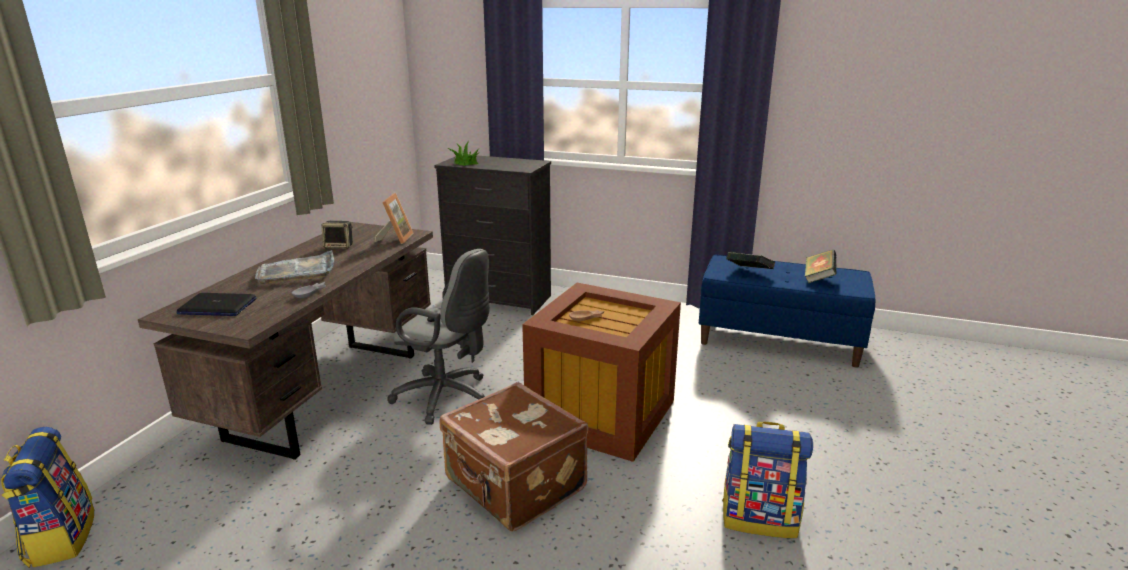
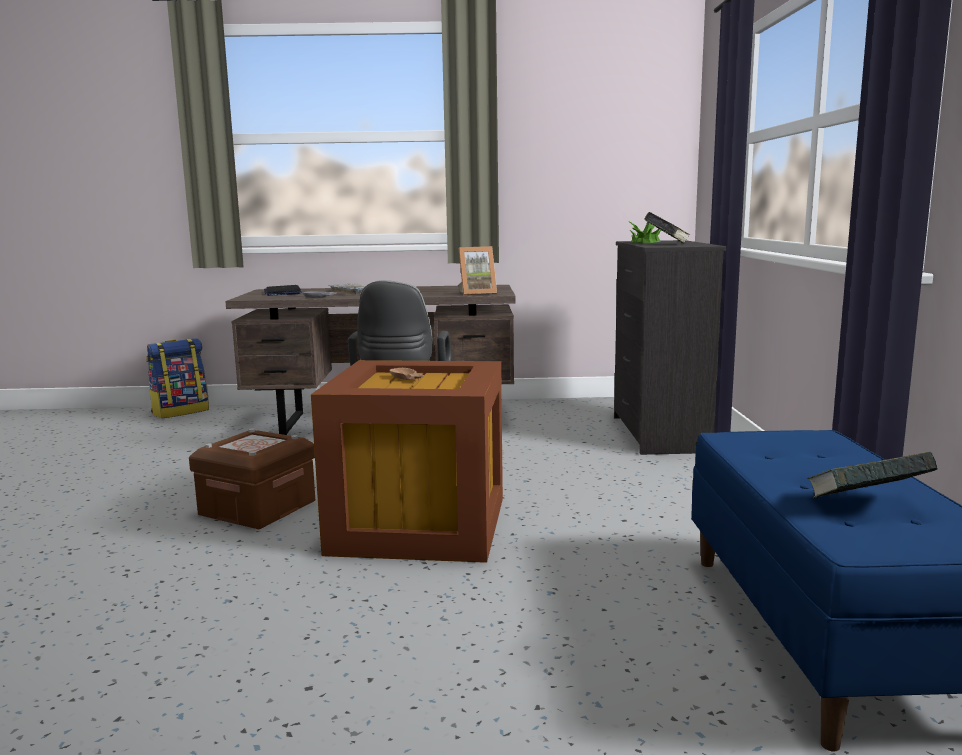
camera: 70 degrees right, 10 degrees down
(339, 246) = (436, 289): speaker -> none
(514, 486) = (258, 508): brown suitcase -> brown storage box
(749, 272) = (781, 454): book -> book (667, 244)
(760, 519) = (209, 652): backpack -> none

